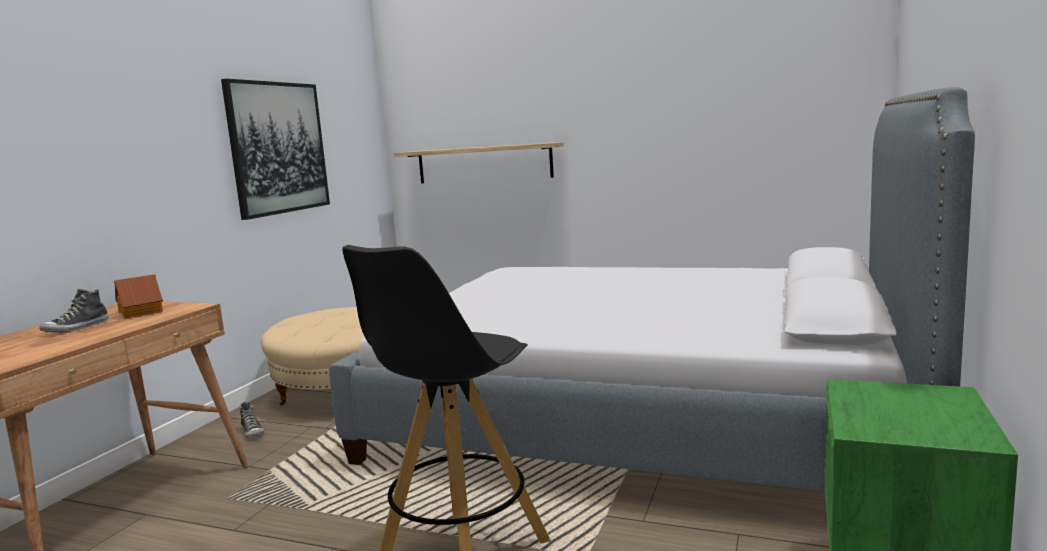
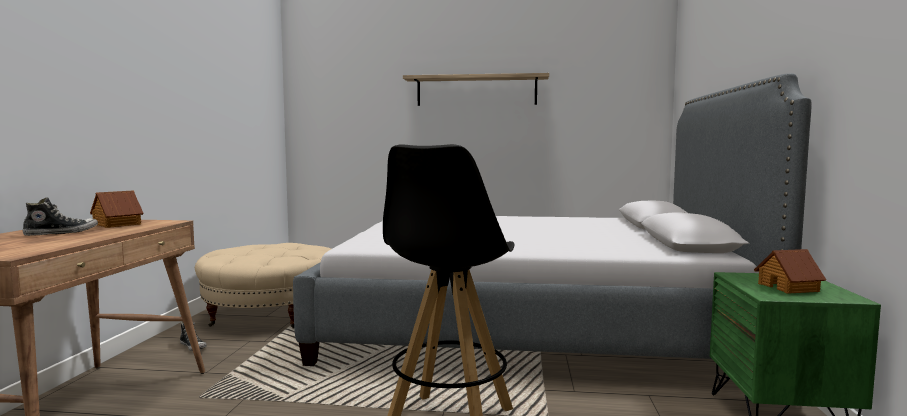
camera: 15 degrees left, 5 degrees down
(77, 328) = (62, 233): shoe -> shoe turned 150 degrees counterclockwise
(278, 148) = (211, 104): picture -> none
(484, 163) = (369, 137): shelf -> shelf (476, 91)
(906, 414) = (788, 287): none -> toy house

